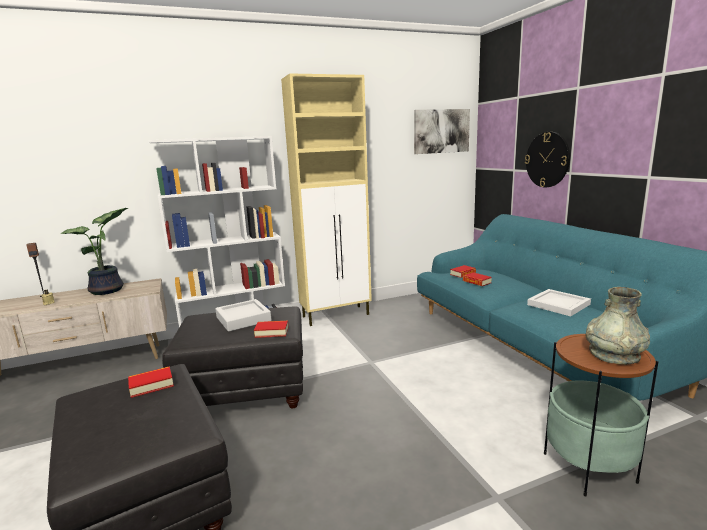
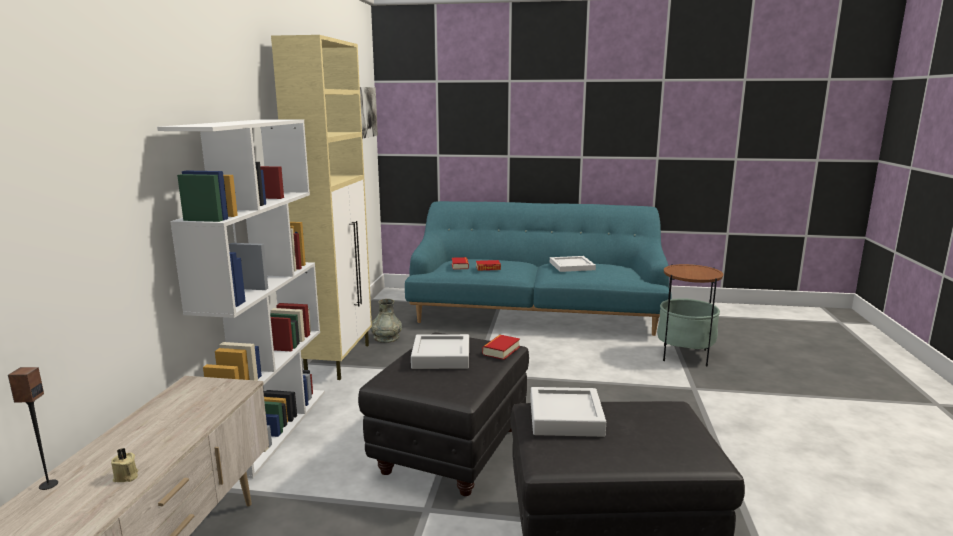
camera: 60 degrees left, 0 degrees up
(109, 290) = (167, 418): potted plant -> none
(151, 385) = (565, 418): book -> grey tray
(547, 159) = (483, 144): wall clock -> none
(614, 354) = (698, 270): grey vase -> grey vase (386, 338)

